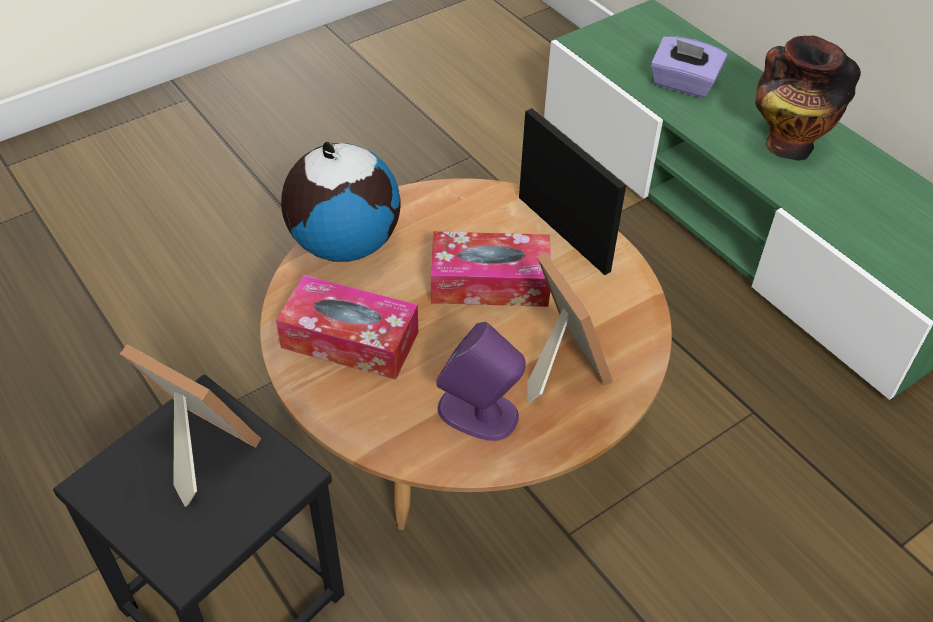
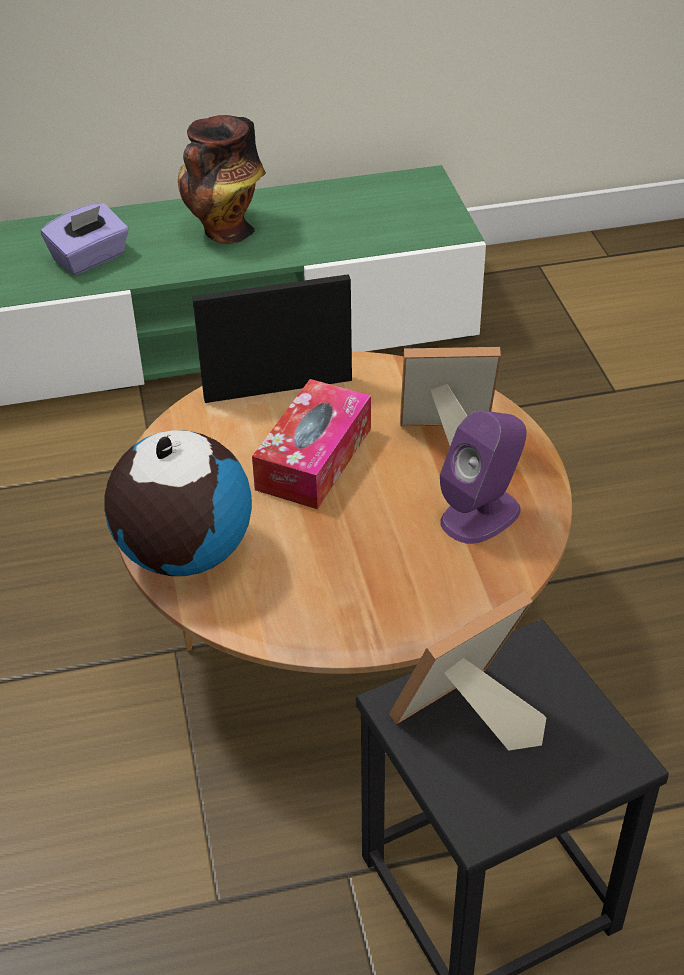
camera: 65 degrees left, 5 degrees down
(350, 340) = (334, 585): tissue box -> none

